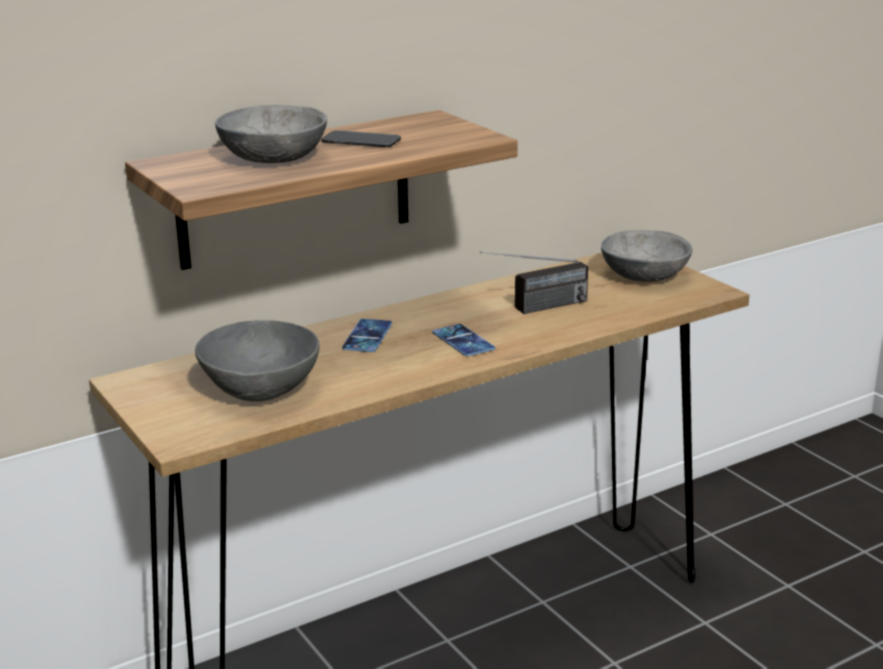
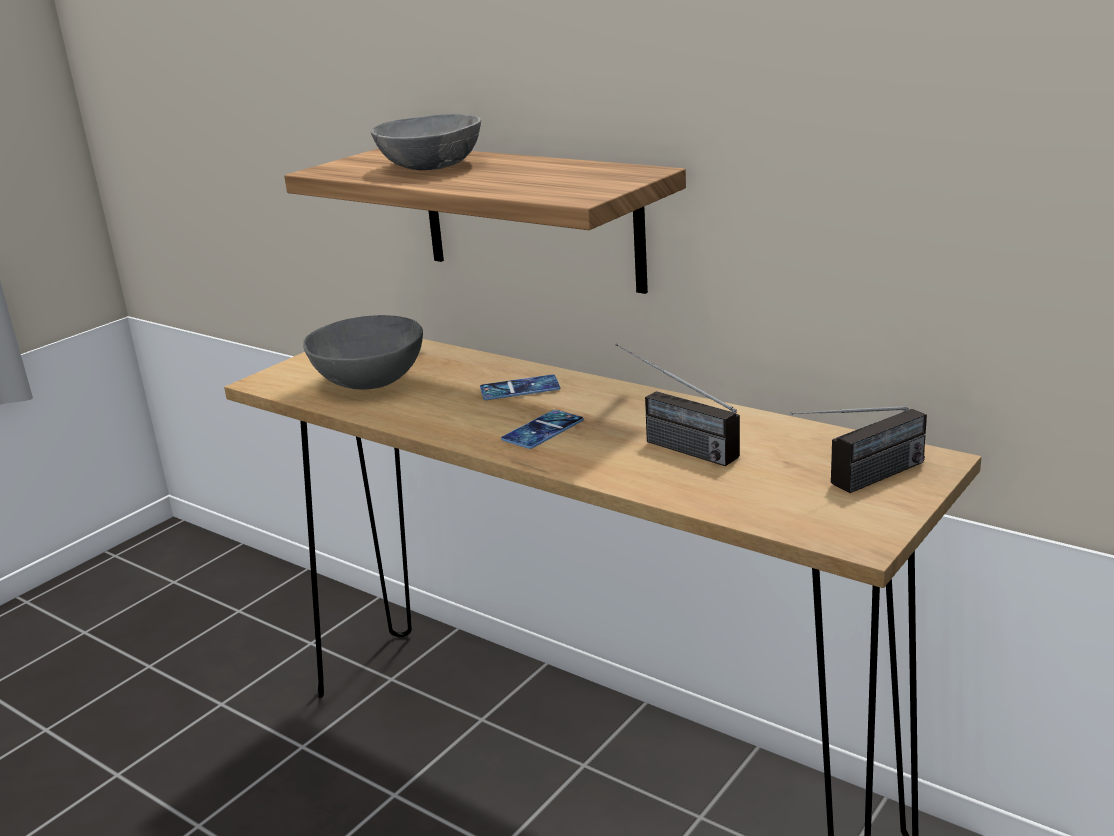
camera: 70 degrees right, 0 degrees up
(361, 141) = (516, 172): phone -> none
(643, 275) = (859, 482): grey bowl -> radio

